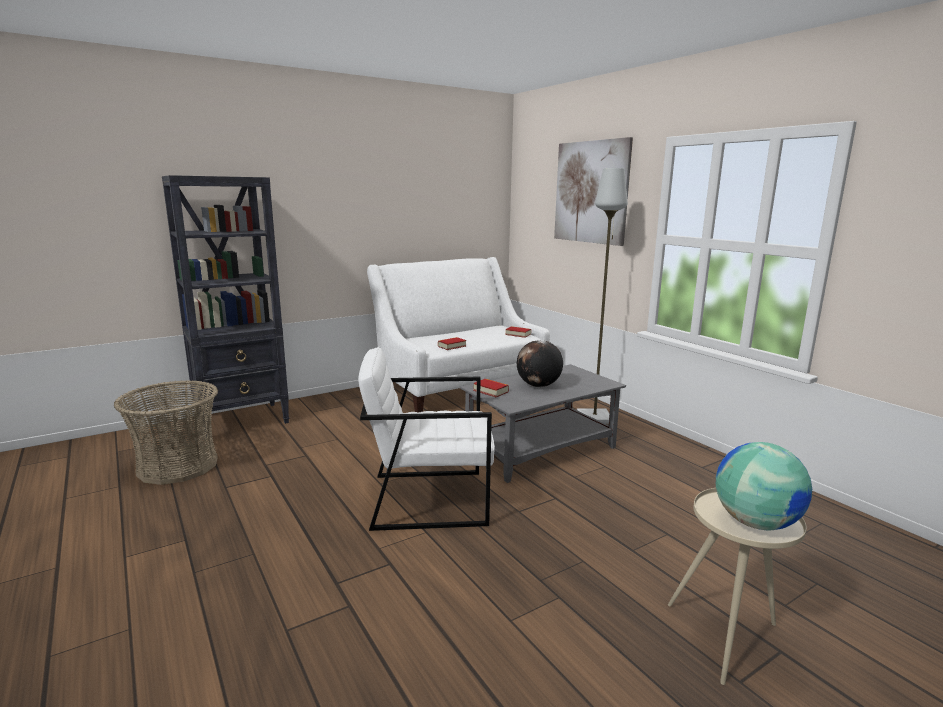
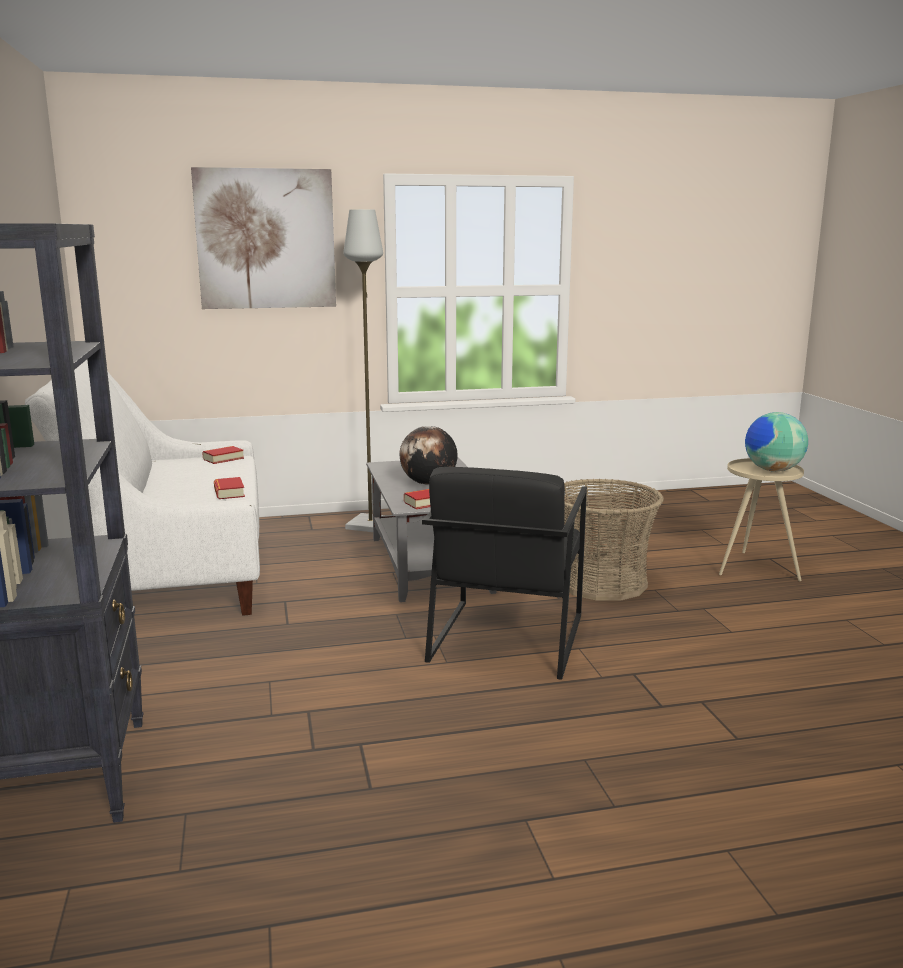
camera: 70 degrees left, 0 degrees up
(178, 466) = (233, 849): basket -> basket (601, 582)
(428, 498) = (506, 637): white armchair -> black armchair

